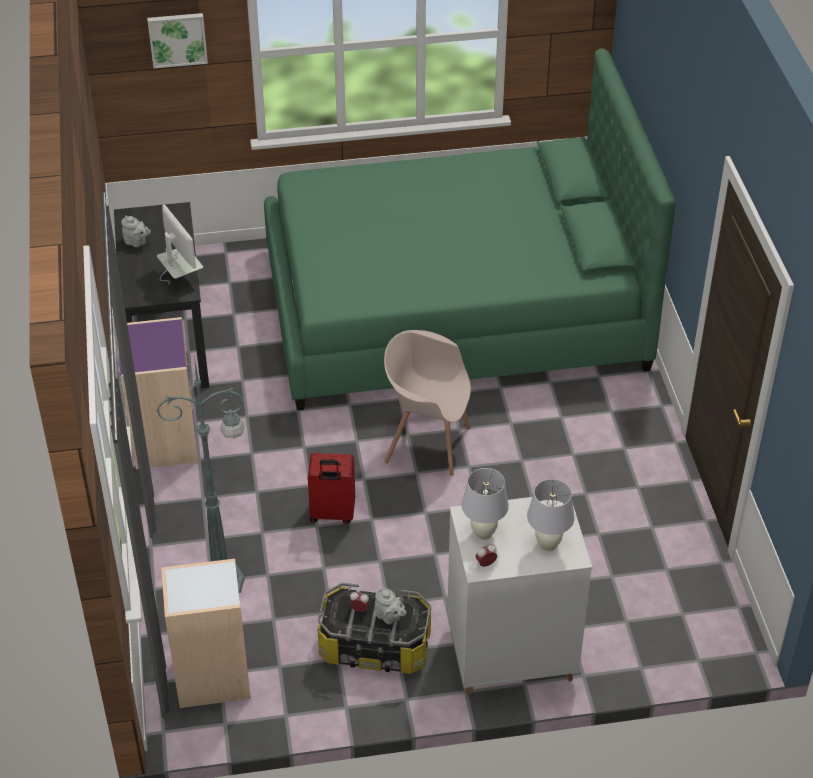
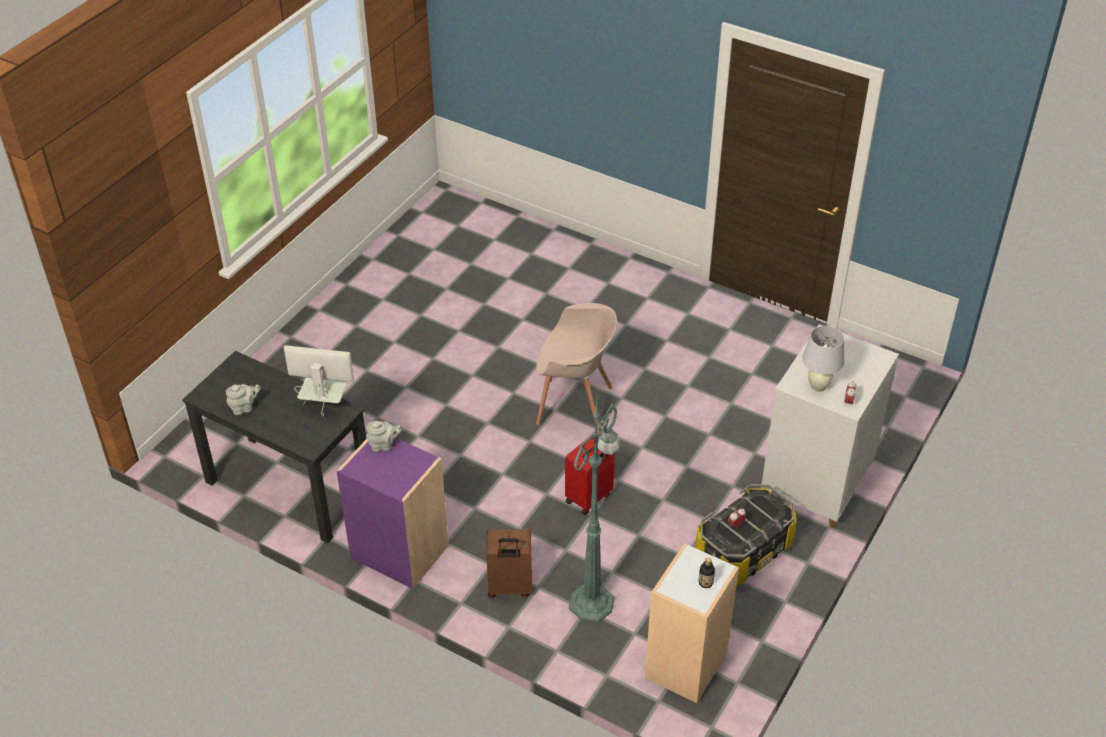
camera: 50 degrees left, 0 degrees up
(177, 39) = (152, 203): picture -> none
(190, 522) = (509, 587): none -> brown suitcase
(202, 595) = (705, 583): none -> bottle
(389, 617) = (758, 513): grey teapot -> grey teapot (384, 445)
(426, 444) = (575, 406): beige chair -> beige chair turned 135 degrees counterclockwise
(454, 308) = (455, 309): green bed -> none
(548, 544) = (858, 362): white table lamp -> none

